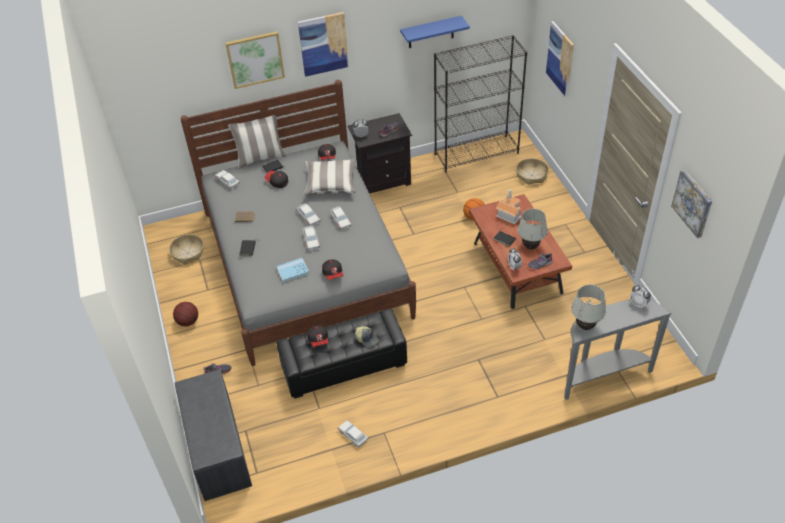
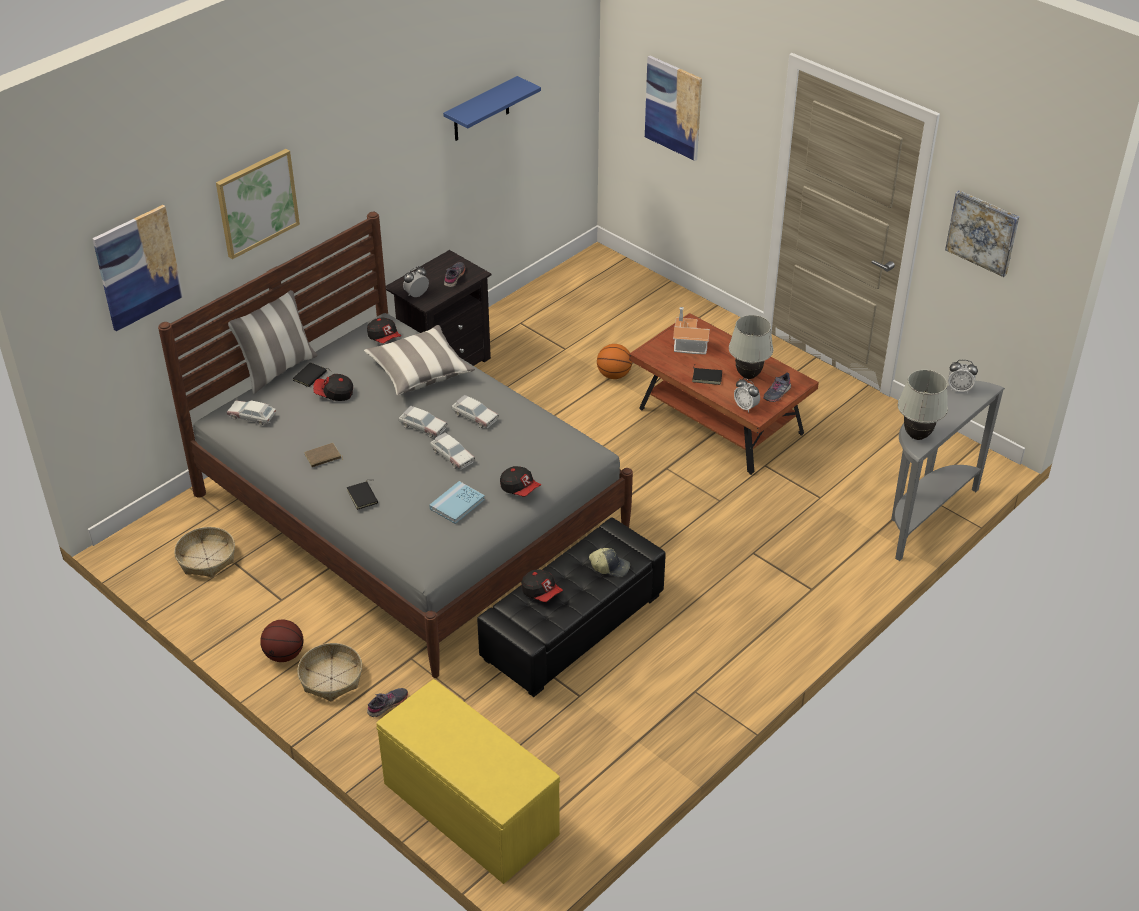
camera: 30 degrees left, 5 degrees down
(217, 449) = (468, 809): grey bench -> yellow bench
(323, 44) = (347, 157): picture -> picture (138, 267)
(353, 435) = (655, 711): toy car -> none
(477, 153) = (555, 290): black bookcase -> none
(532, 175) = (653, 297): basket -> basket (331, 678)

